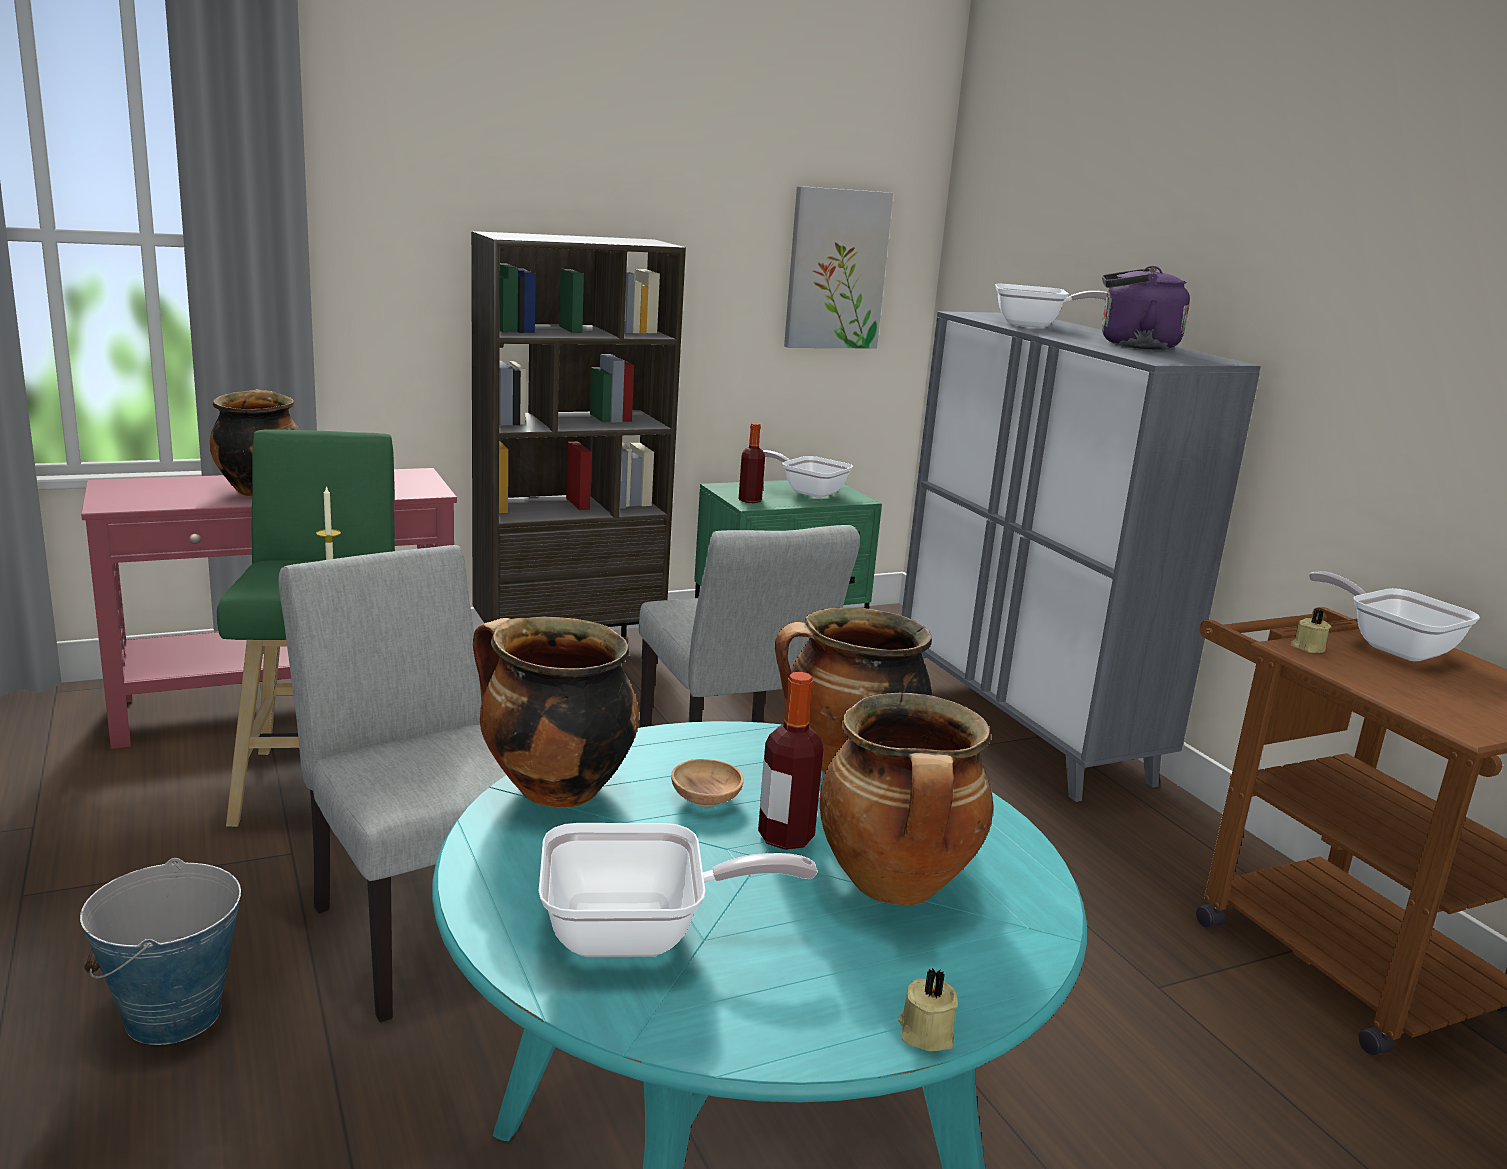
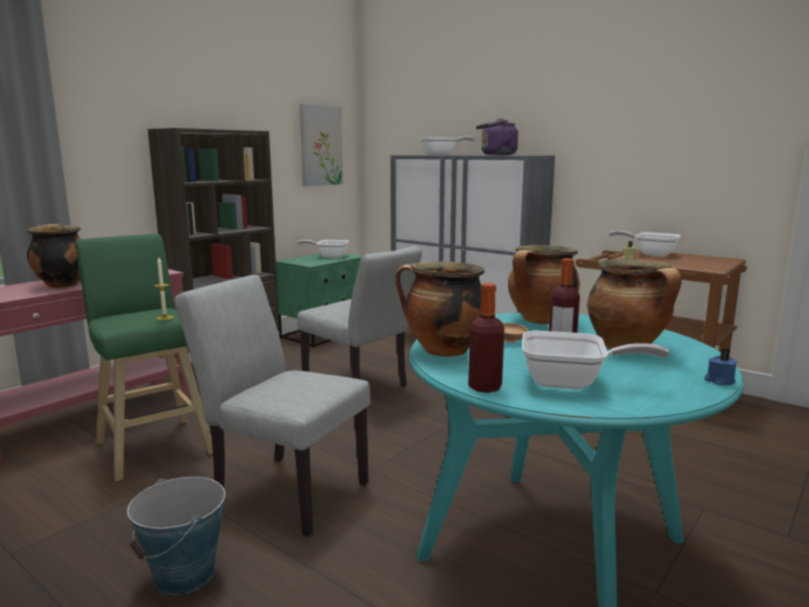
camera: 25 degrees left, 5 degrees down
(640, 935) = (572, 383): frying pan -> frying pan turned 45 degrees clockwise
(750, 500) = (308, 263): bottle -> bottle (485, 387)
(925, 1033) = (719, 381): beige candle -> blue candle

